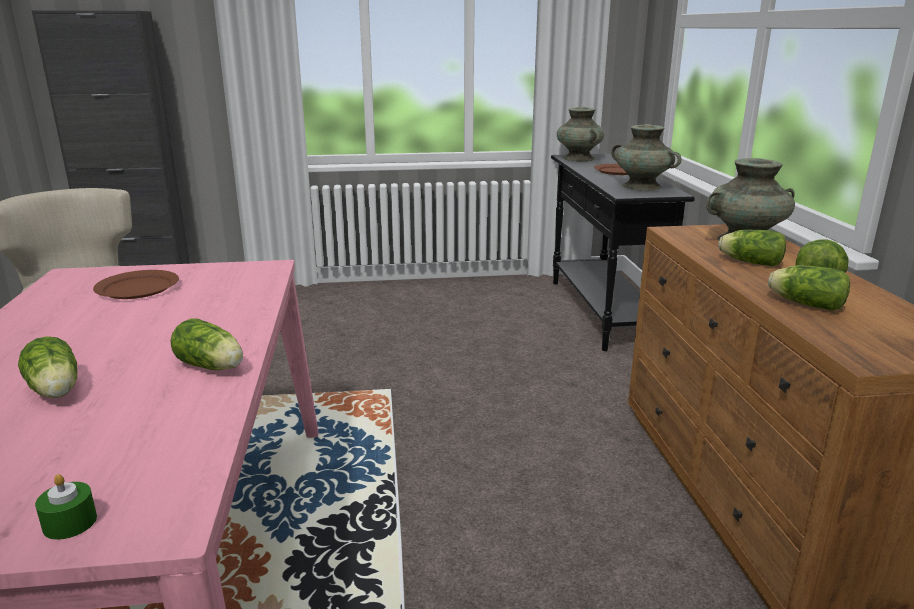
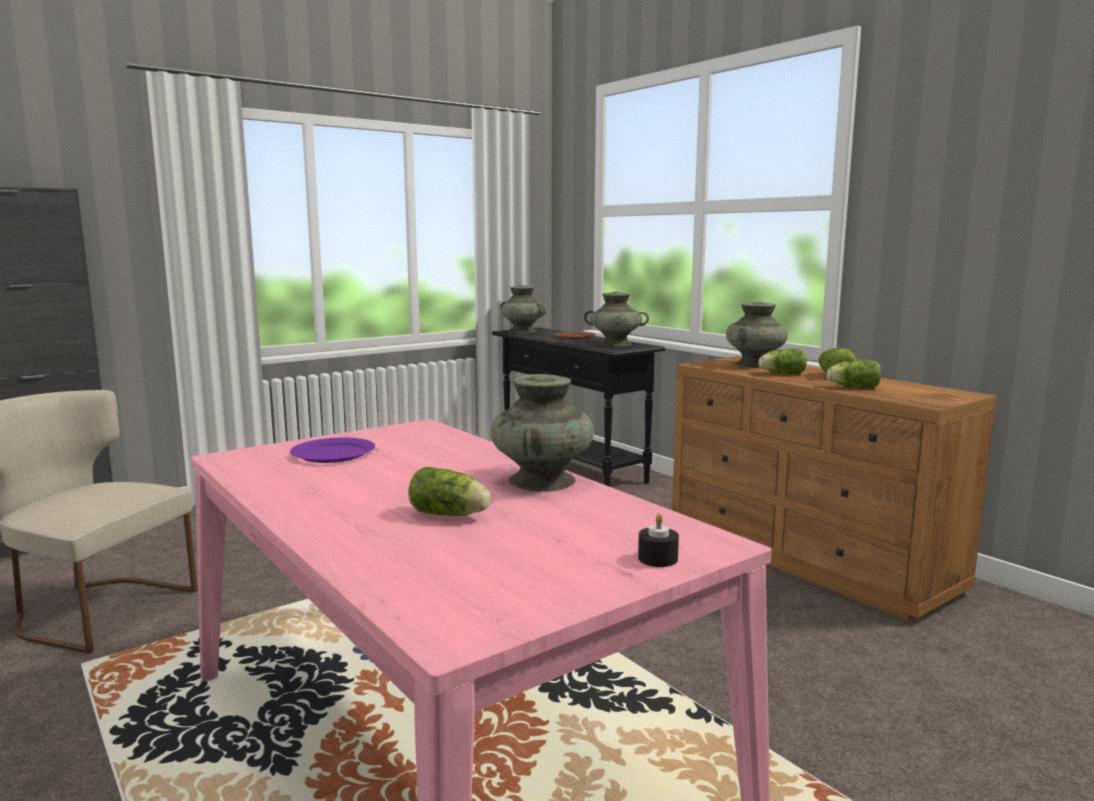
camera: 30 degrees left, 10 degrees down
(70, 523) = (657, 558): green candle -> black candle
(138, 288) = (333, 453): brown plate -> purple plate
(212, 367) = (542, 481): lettuce -> turquoise vase

